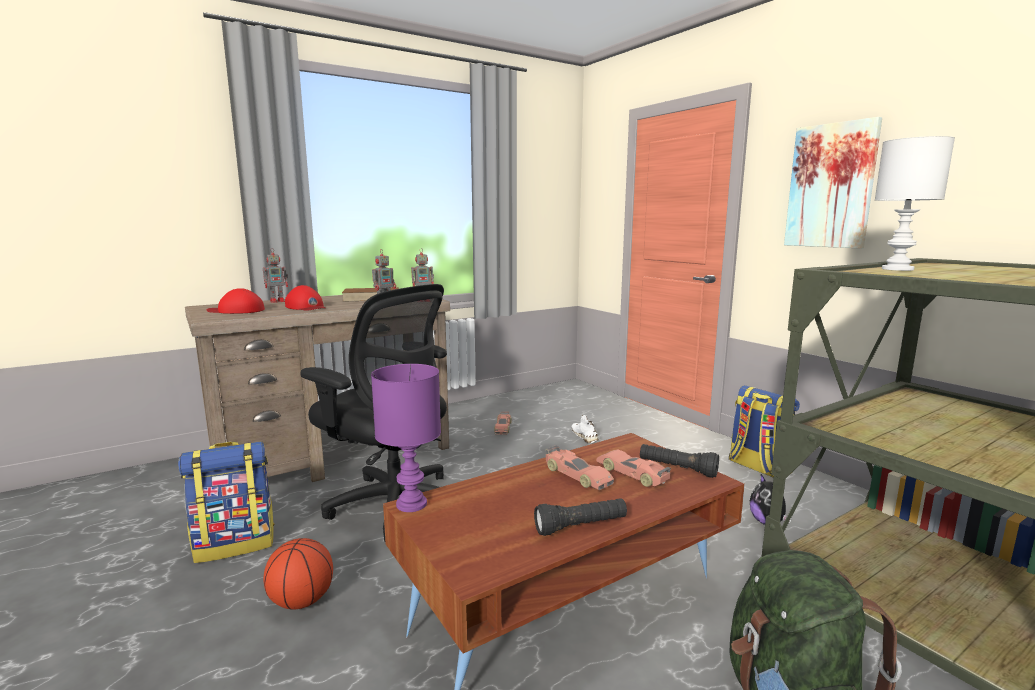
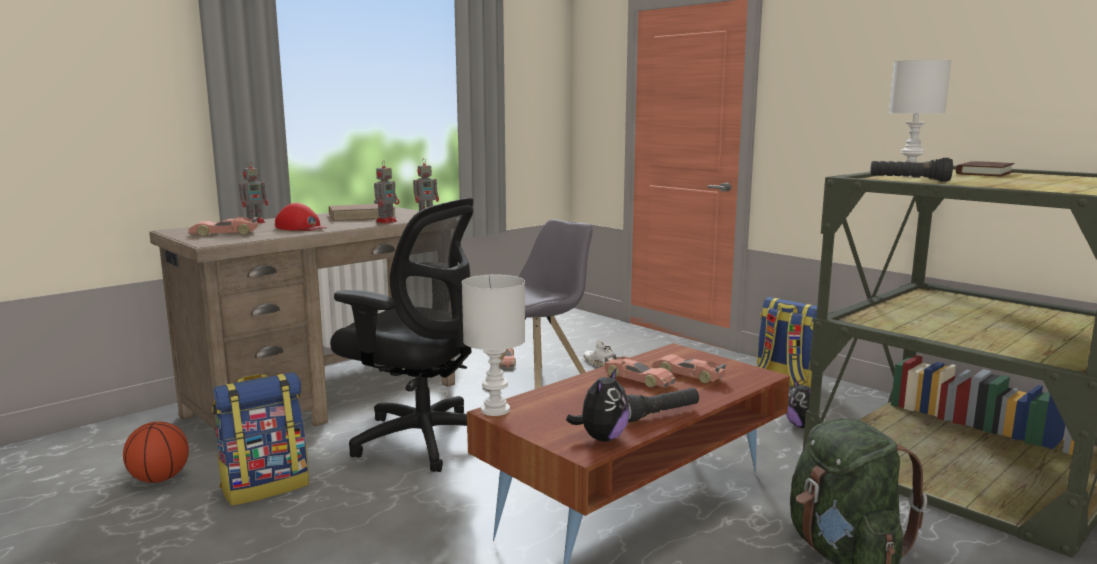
camera: 10 degrees left, 0 degrees up
(236, 310) = (225, 233): red cap -> toy car
(302, 601) = (371, 525): basketball -> basketball (159, 479)
(410, 505) = (495, 410): purple table lamp -> white table lamp
(501, 556) = (601, 438): none -> plush toy
(522, 454) = (538, 385): none -> grey chair
(677, 469) = (727, 369): black flashlight -> black flashlight (909, 180)
(831, 186) = (845, 92): picture -> none
(989, 268) = (984, 173): none -> brown book

